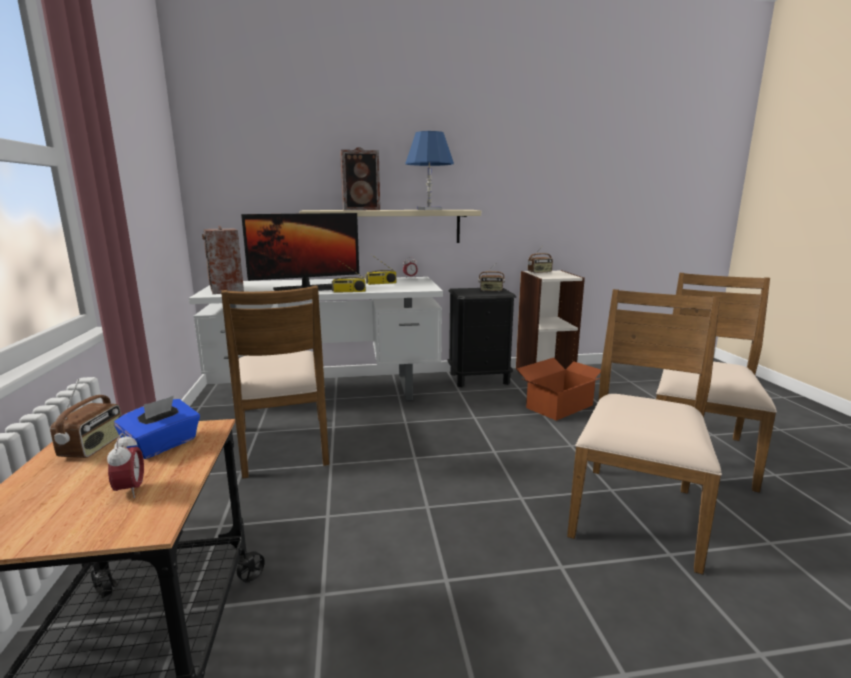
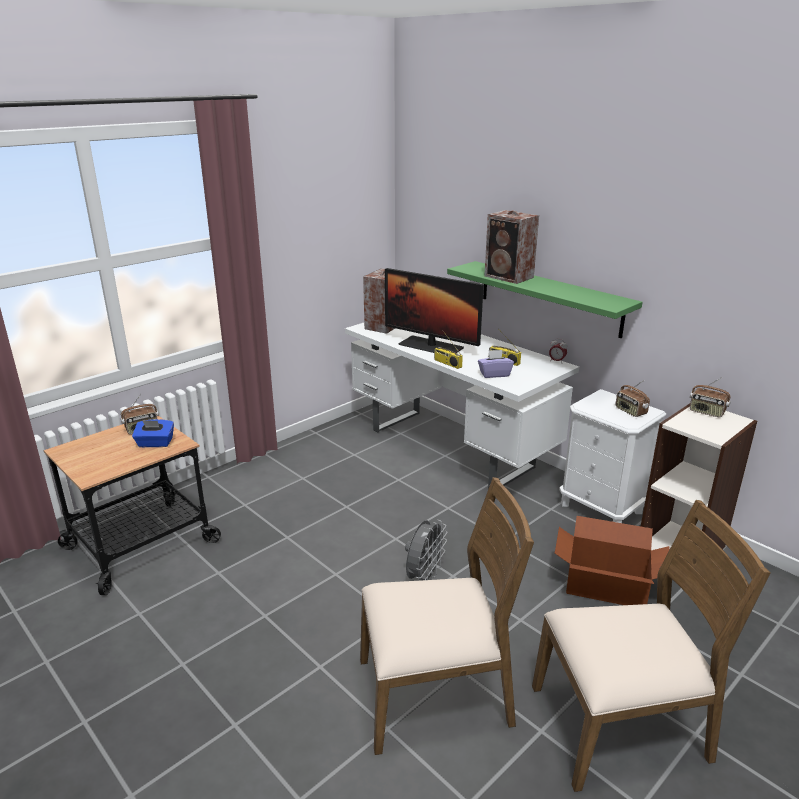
camera: 55 degrees right, 10 degrees up
(130, 490) = (112, 459): alarm clock -> none
(284, 445) = (349, 475): brown chair -> none
(389, 226) = (549, 298): beige shelf -> green shelf
(397, 288) = (494, 374): none -> purple tissue box
(429, 209) = (573, 293): blue table lamp -> none
(479, 378) = (601, 508): black nightstand -> white nightstand
(483, 464) = (424, 577): none -> grey fan

